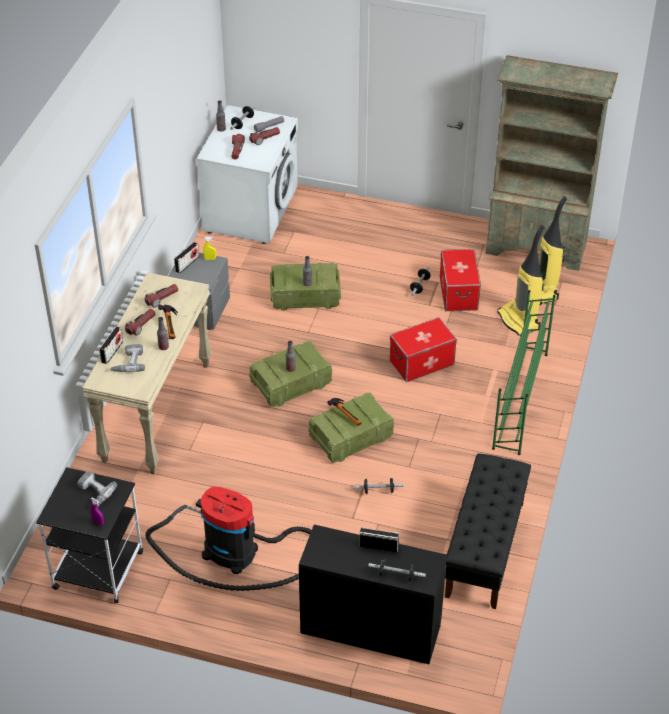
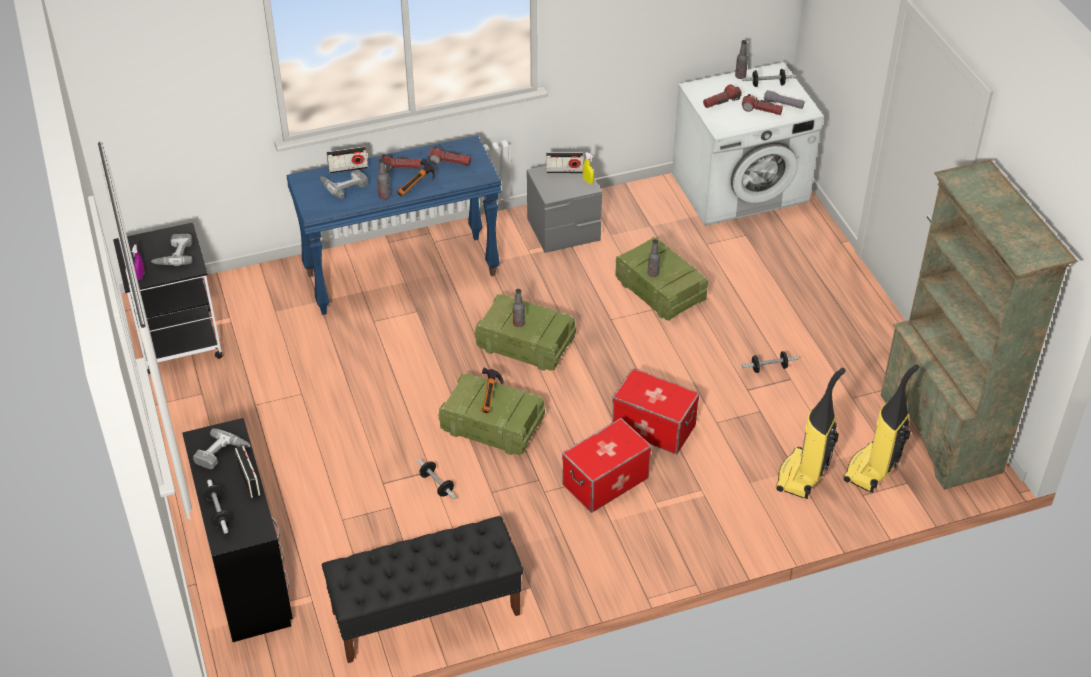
camera: 55 degrees right, 0 degrees up
(156, 412) = (402, 274): beige console table -> blue console table
(236, 554) = (267, 422): vacuum cleaner -> none
(341, 550) = (222, 454): none -> power drill
(459, 293) = (792, 404): storage box -> storage box (605, 481)
(520, 401) = (675, 537): green shoe rack -> none

